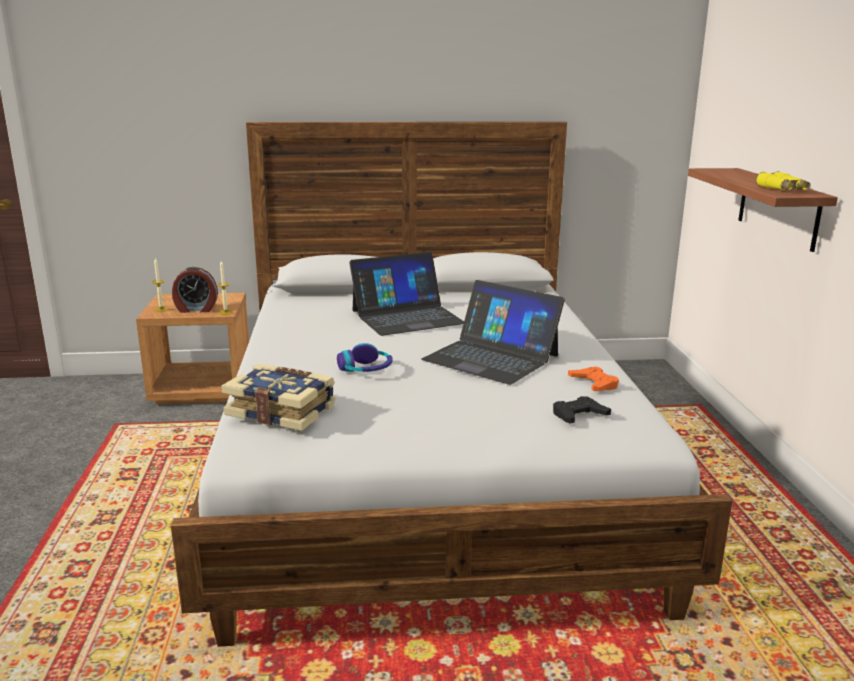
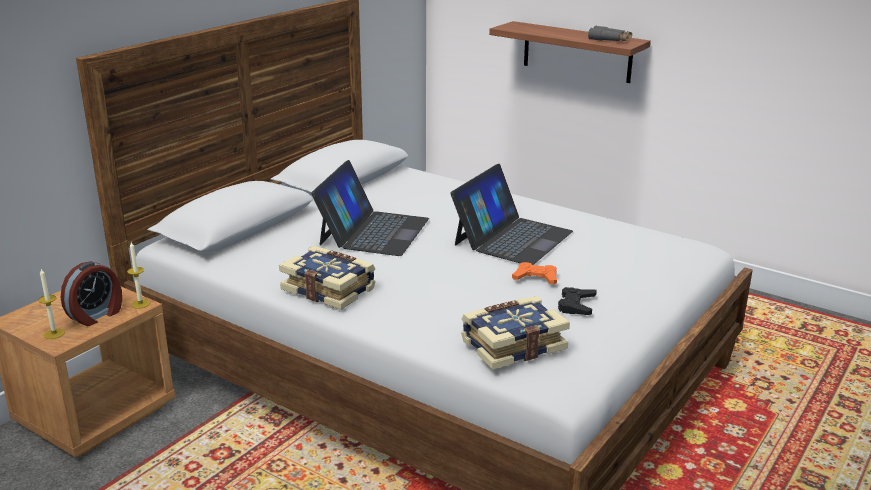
camera: 50 degrees left, 5 degrees up
(289, 335) = (329, 289): none -> book
(366, 369) = (471, 286): headphones -> none
(491, 357) = (512, 238): laptop -> laptop turned 45 degrees counterclockwise
(579, 415) = (648, 253): black game controller -> black game controller (576, 305)
(594, 383) = (603, 228): orange game controller -> orange game controller (536, 278)
(782, 189) = (610, 40): yellow binoculars -> grey binoculars

